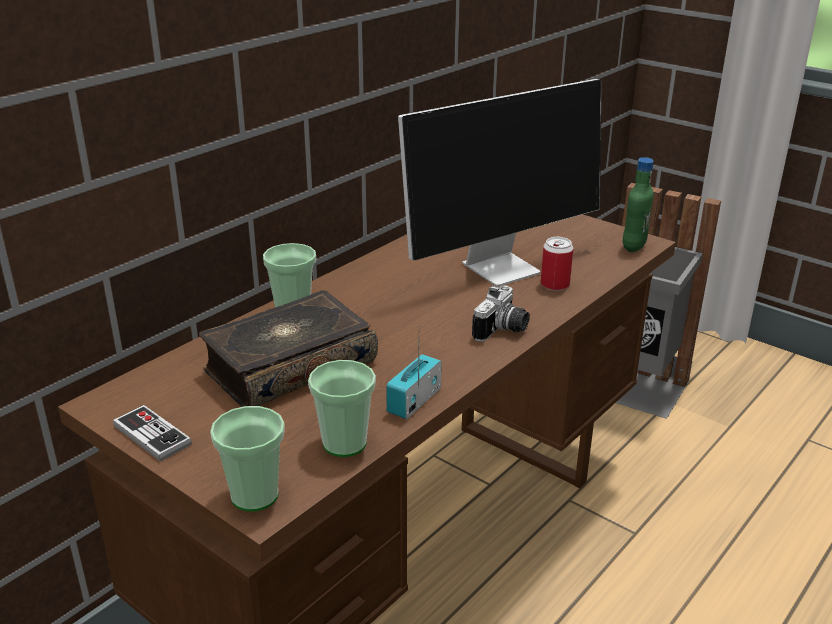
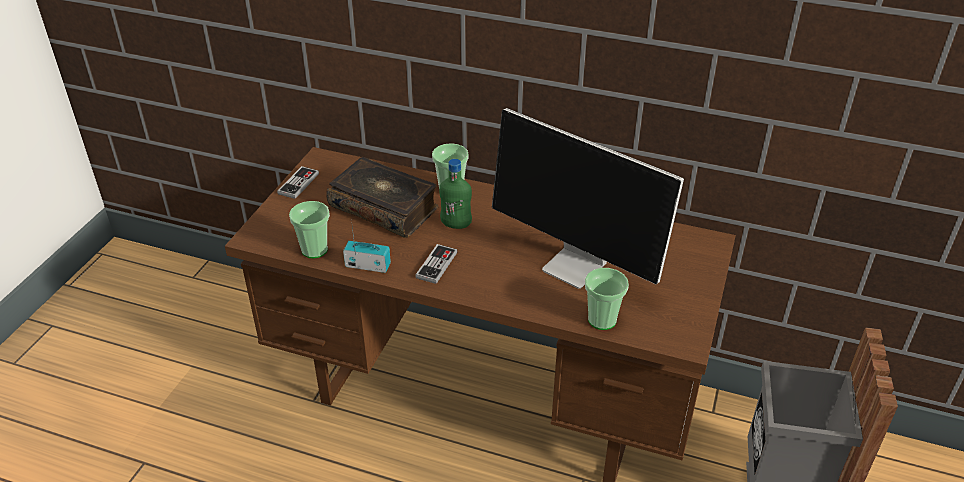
camera: 70 degrees right, 10 degrees up
(254, 495) = (259, 232): cup -> cup (602, 320)
(446, 349) = (436, 265): none -> game controller
(503, 330) = (475, 286): camera -> none
(555, 285) = (564, 300): can -> none
(633, 247) = (672, 337): green bottle -> green bottle (456, 225)

